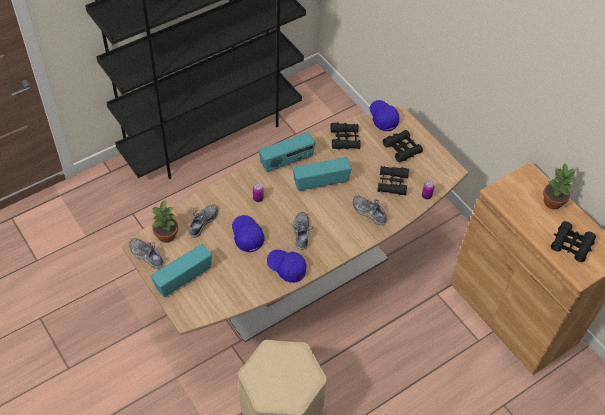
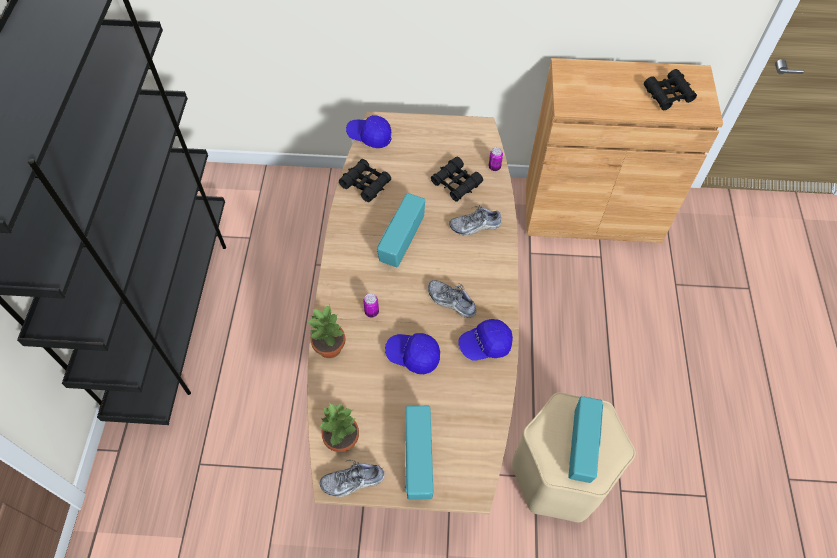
camera: 50 degrees left, 5 degrees up
(202, 223) = (357, 389): shoe -> none
(286, 161) = (346, 253): radio -> radio (582, 447)
(402, 149) = (421, 147): black binoculars -> none
(553, 202) = (610, 74): potted plant -> potted plant (329, 346)

